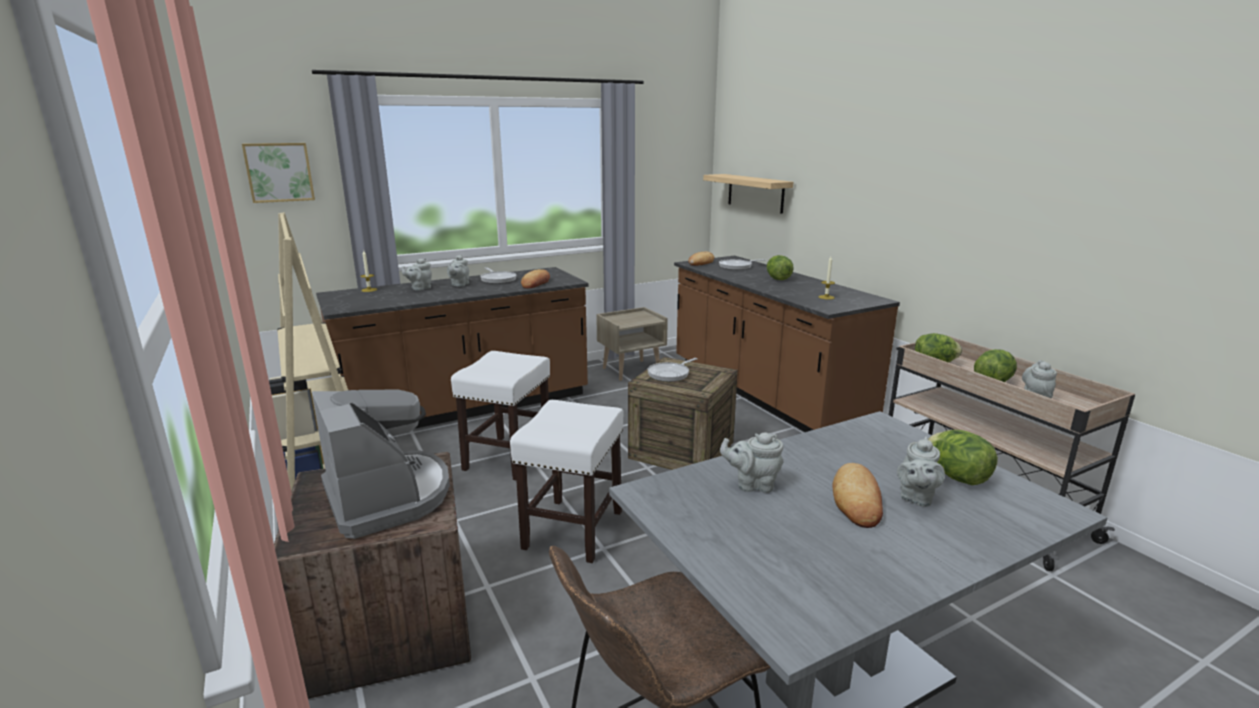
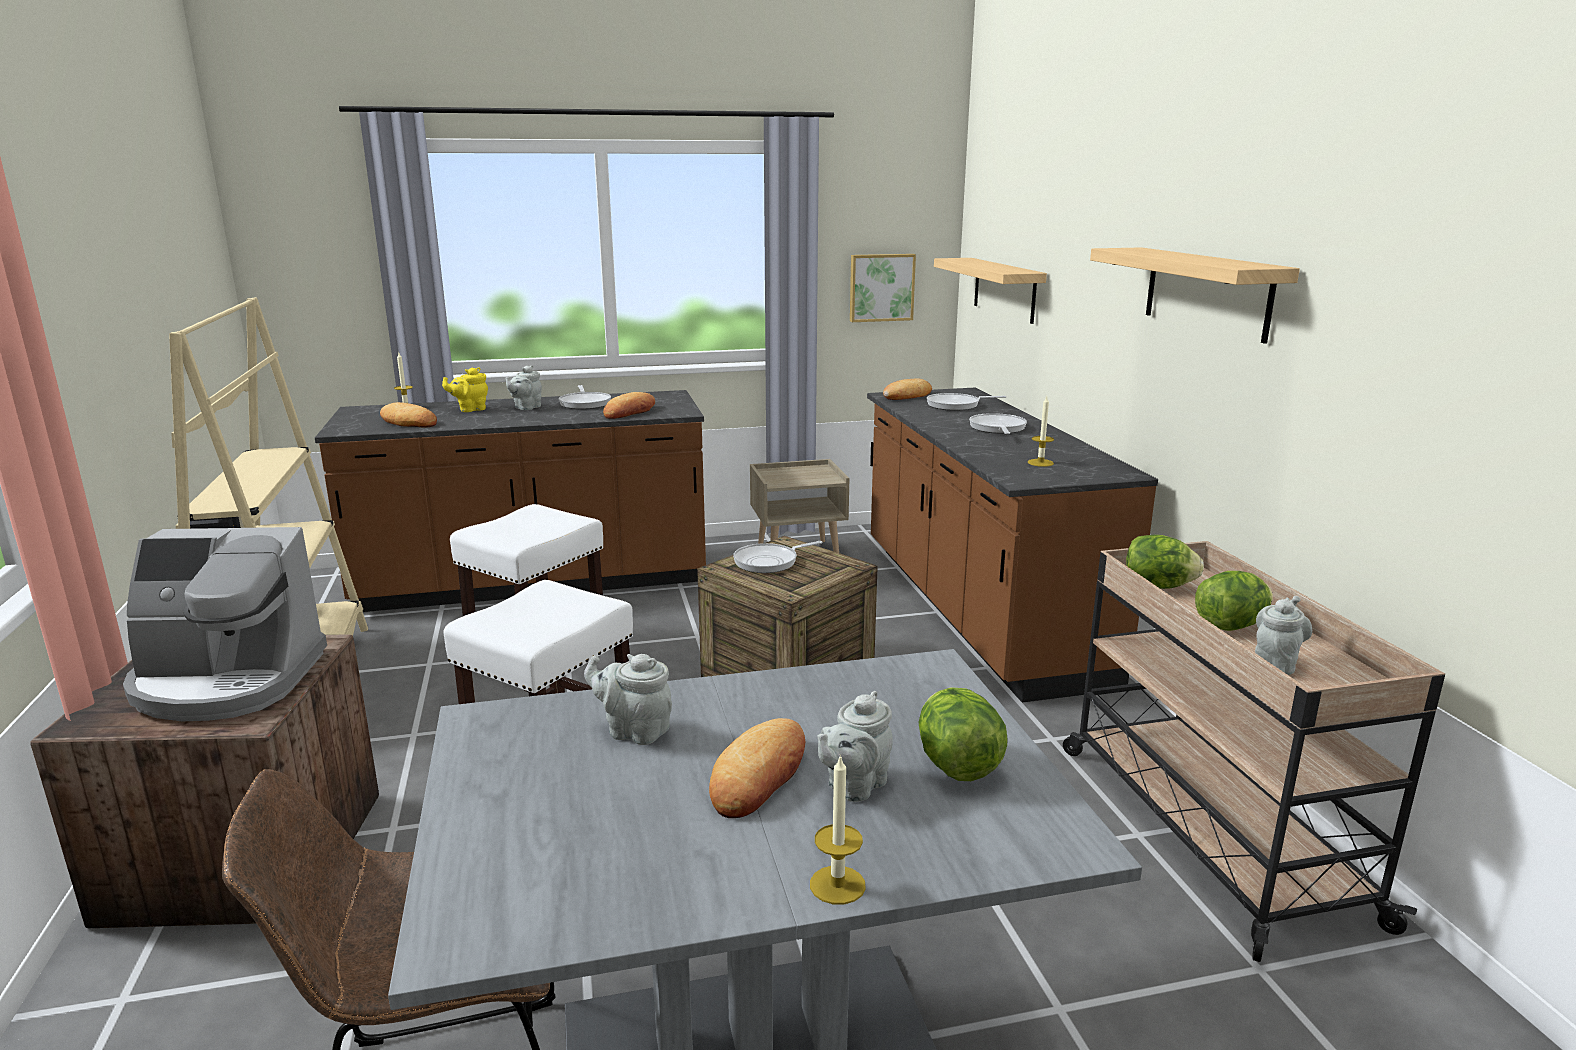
camera: 15 degrees right, 0 degrees up
(279, 172) = (301, 243): picture -> picture (881, 287)
(384, 300) = (408, 422): none -> bread
(387, 496) = (227, 681): coffee machine -> coffee machine turned 105 degrees clockwise
(419, 288) = (470, 409): grey teapot -> yellow teapot
(778, 279) = (997, 428): lettuce -> frying pan
(931, 189) = (1206, 292): none -> shelf
(970, 555) = (837, 885): none -> candle

